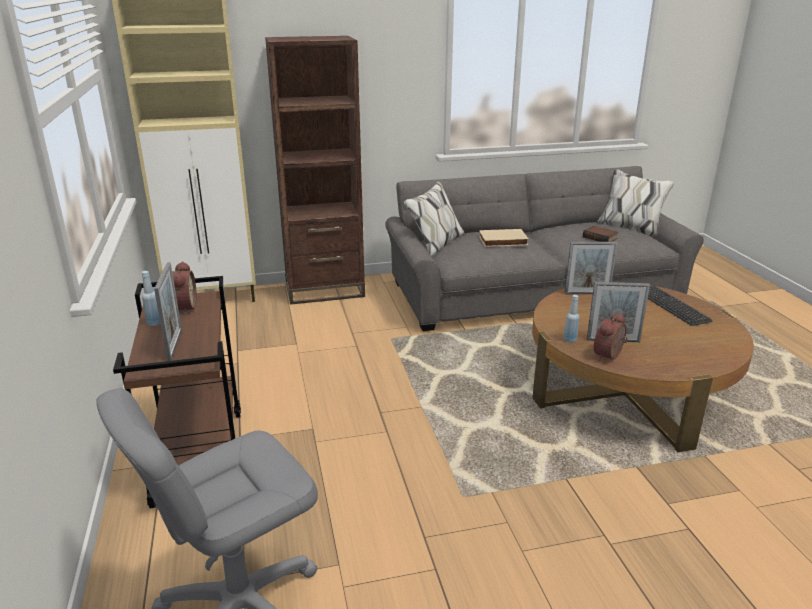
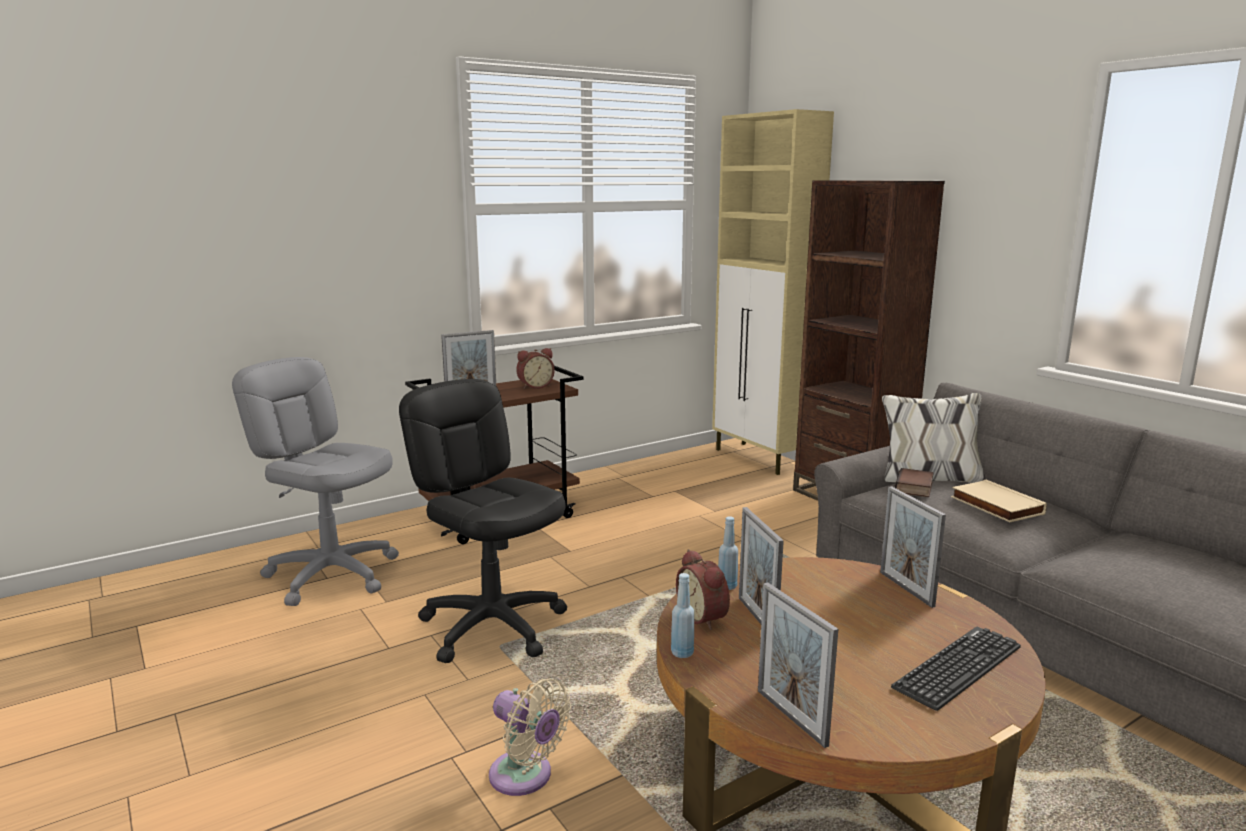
camera: 70 degrees right, 10 degrees down
(154, 323) = (503, 385): blue bottle -> blue bottle (682, 653)
(427, 495) = (493, 626): none -> black office chair
(600, 237) = (1164, 576): book -> book (915, 488)
(610, 356) = (704, 617): alarm clock -> alarm clock turned 135 degrees counterclockwise
(636, 509) = (525, 777): none -> beige fan
(720, 357) = (791, 717): none -> picture frame

